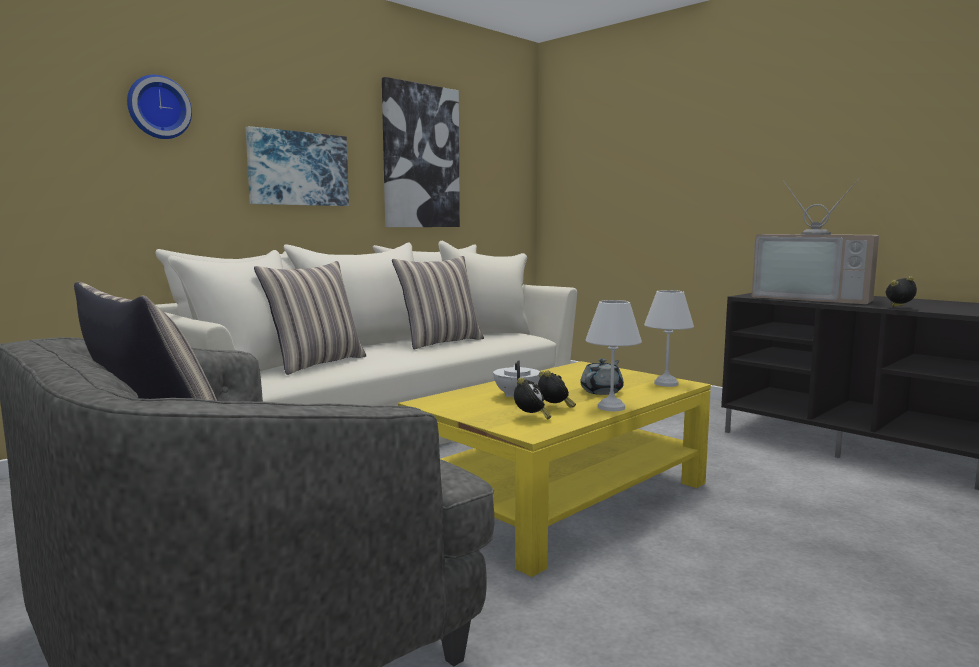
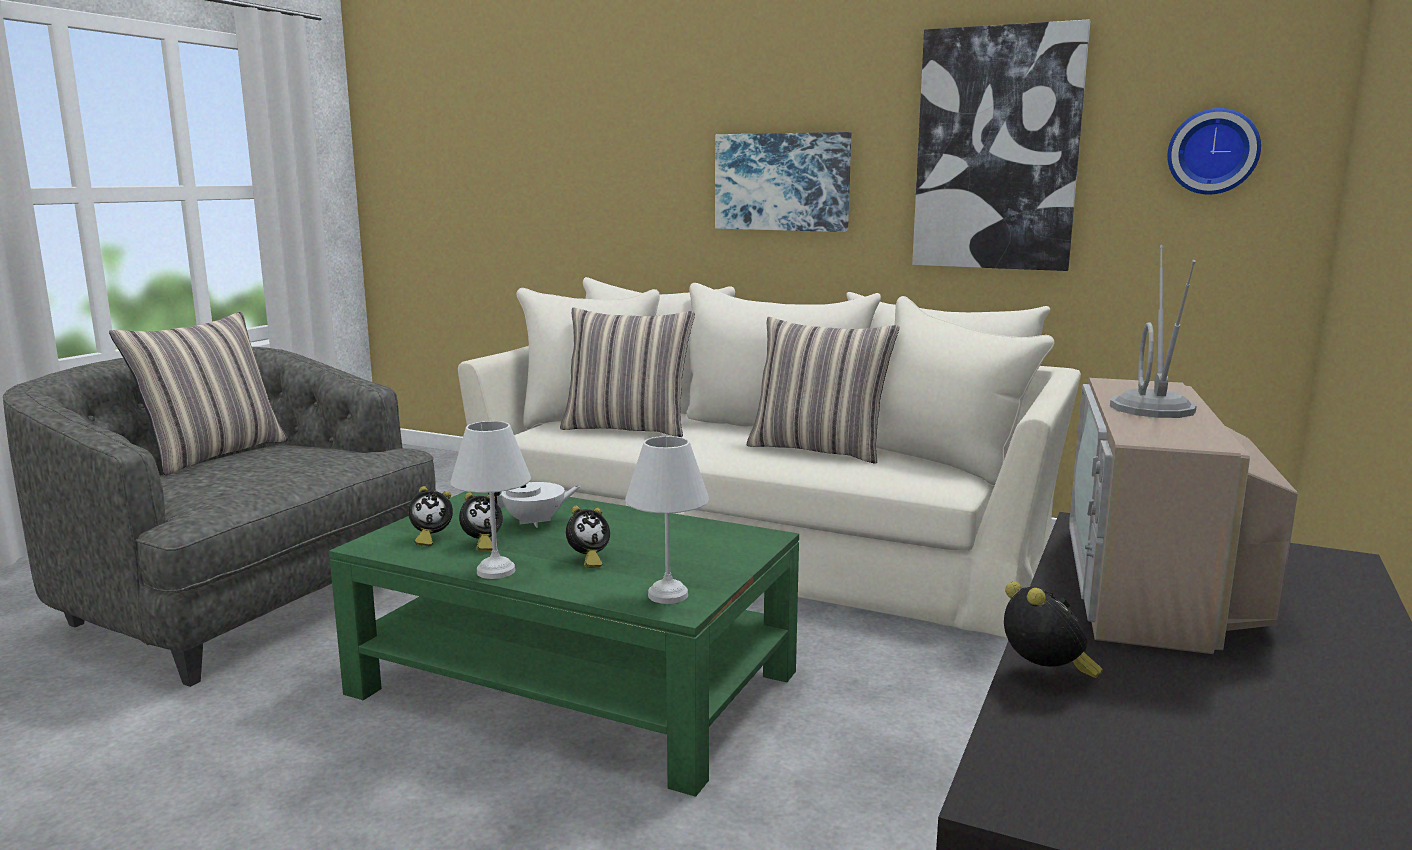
camera: 70 degrees right, 5 degrees up
(158, 107) = (632, 125): wall clock -> wall clock (1213, 151)
(561, 497) = (576, 683): yellow coffee table -> green coffee table
(602, 391) = (587, 560): grey teapot -> alarm clock

